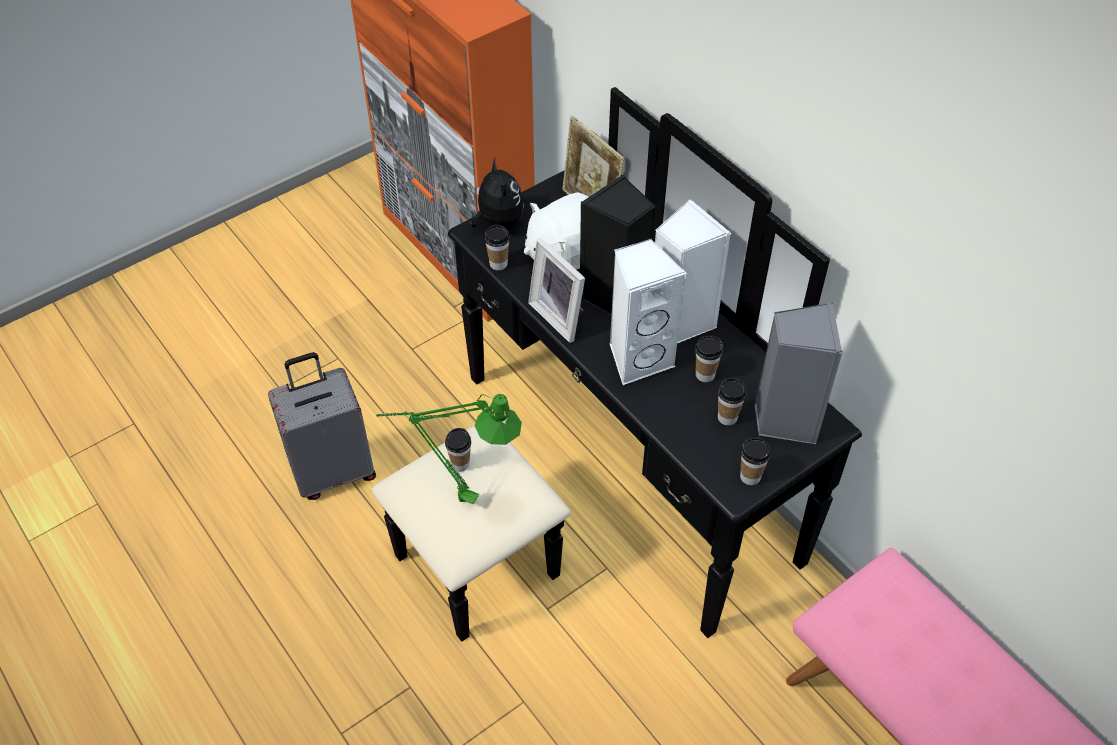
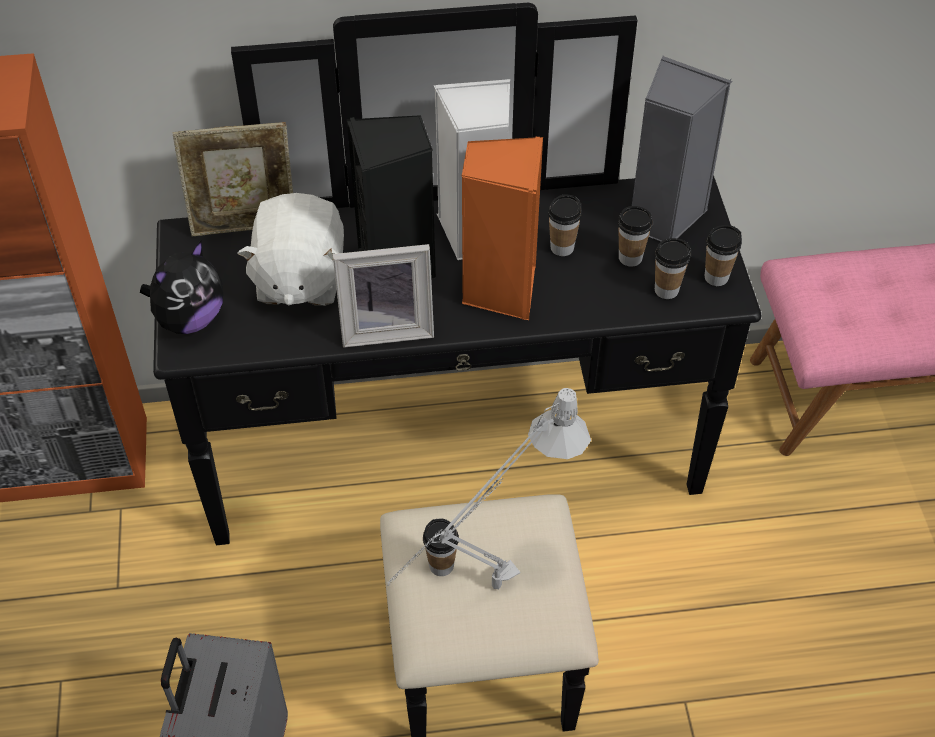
camera: 60 degrees left, 0 degrees up
(453, 497) = (484, 594): green table lamp -> grey table lamp
(498, 223) = (189, 319): plush toy -> plush toy turned 120 degrees clockwise
(498, 264) = (257, 348): cup -> cup (666, 290)
(638, 358) = (499, 289): white speaker -> orange speaker

